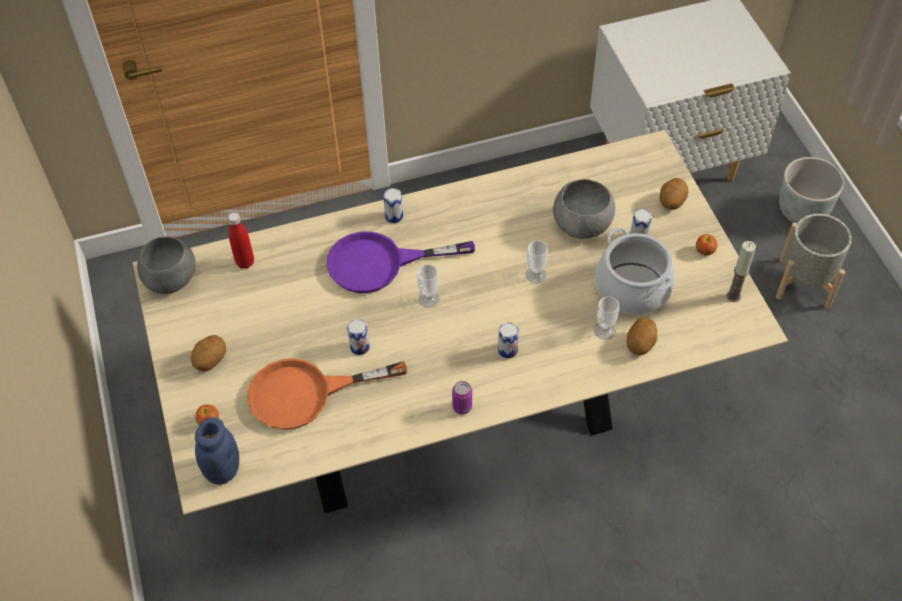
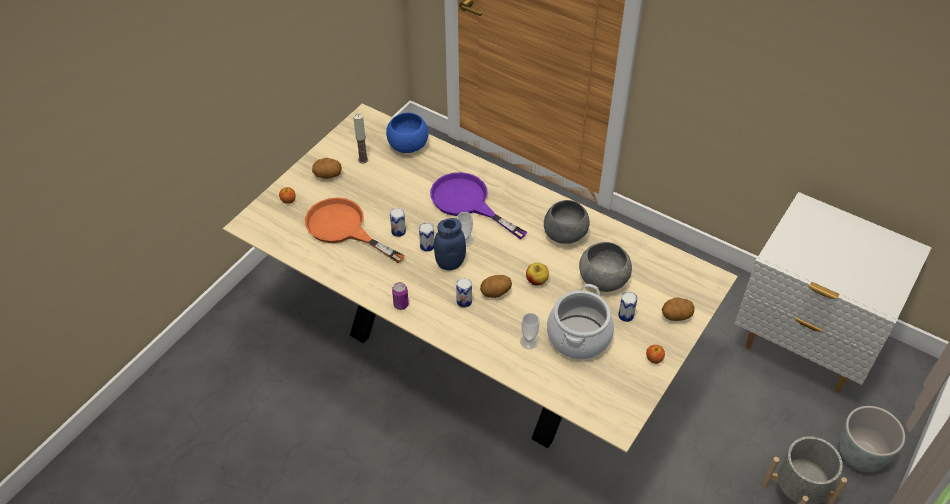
camera: 50 degrees right, 5 degrees down
(172, 280) = (365, 125): grey bowl -> grey bowl (565, 235)
(223, 470) = (262, 226): blue jar -> blue jar (450, 263)
(245, 262) = (407, 146): red bottle -> blue bowl
(394, 216) = (509, 187): can -> can (427, 246)
(535, 275) = (536, 280): cup -> apple
(640, 344) = (537, 367): potato -> potato (495, 293)
(733, 296) = (631, 397): candle -> candle (363, 160)

